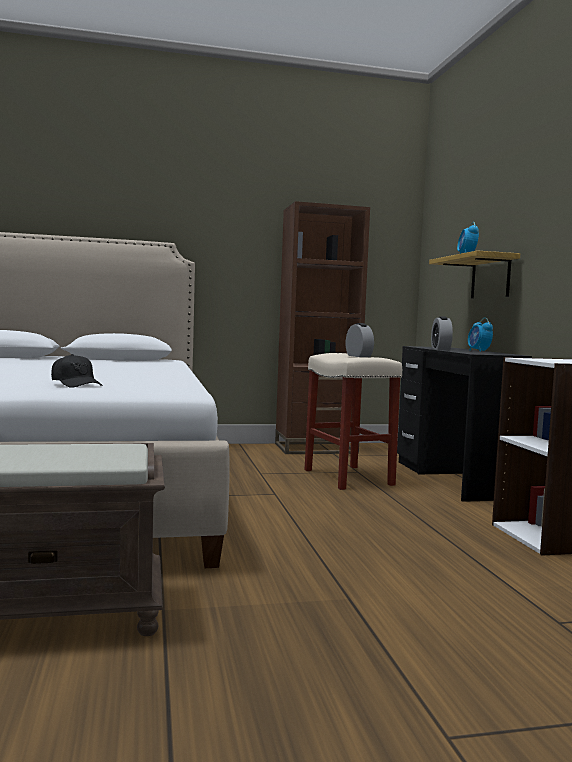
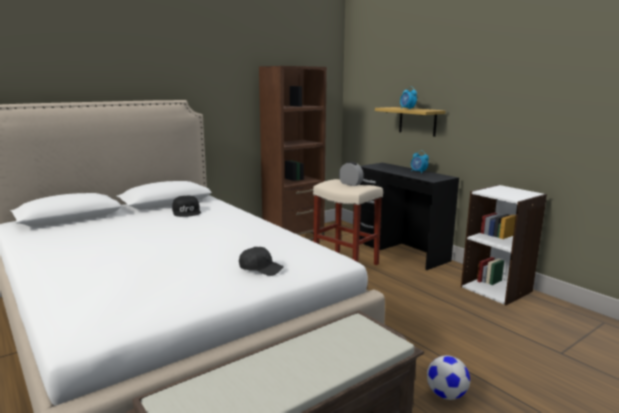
camera: 25 degrees left, 10 degrees up
(121, 363) = (187, 212): none -> black cap
(274, 614) = (446, 394): none -> football
(440, 349) = (394, 171): alarm clock -> none

